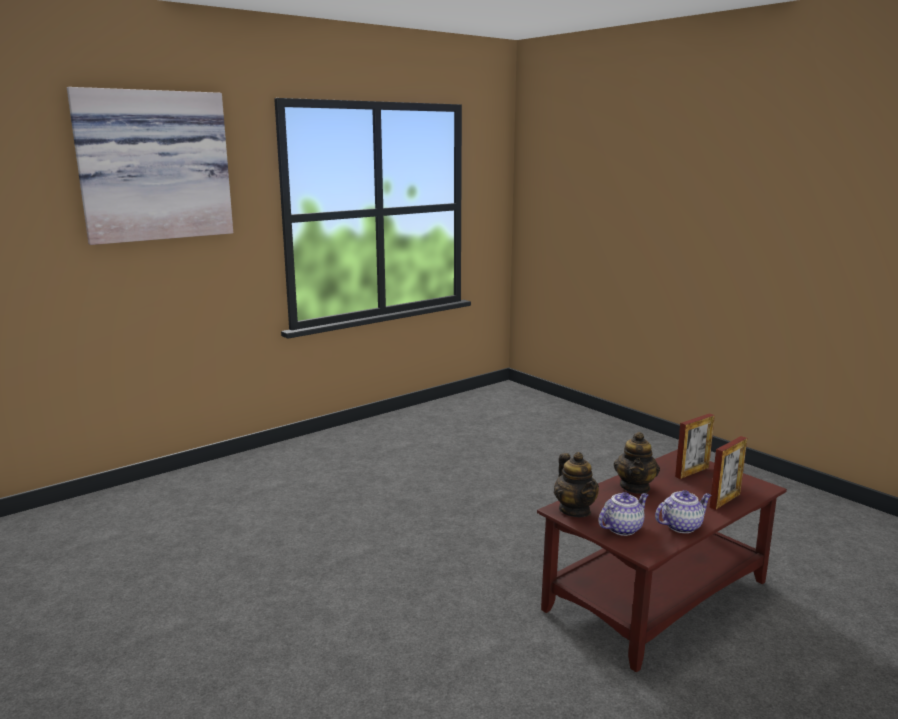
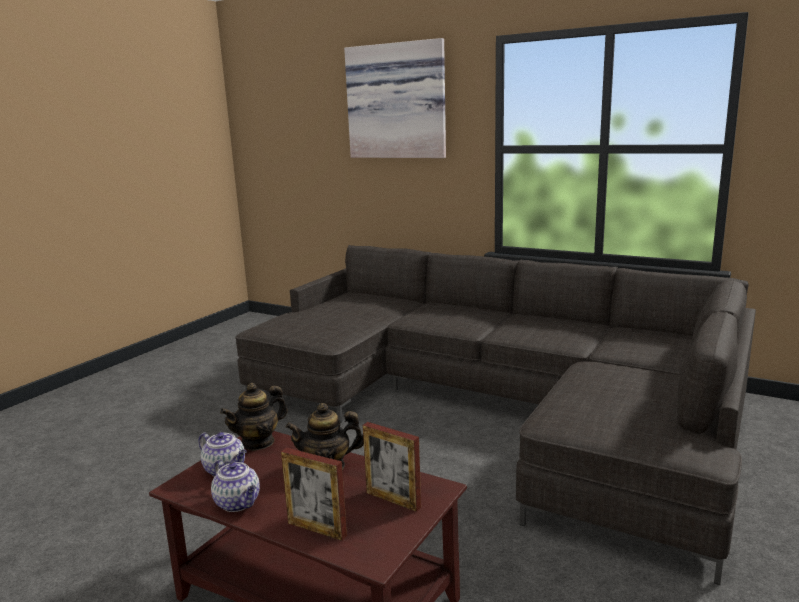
camera: 70 degrees right, 0 degrees up
(416, 463) = (497, 407): none -> grey sofa

